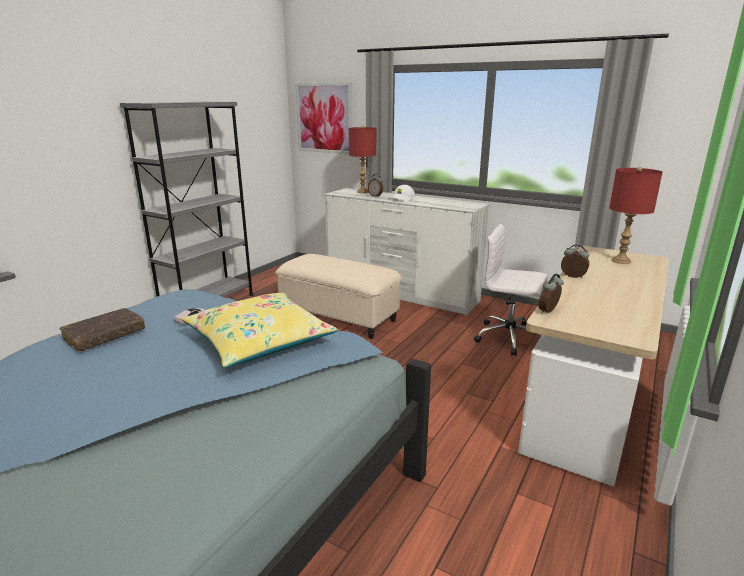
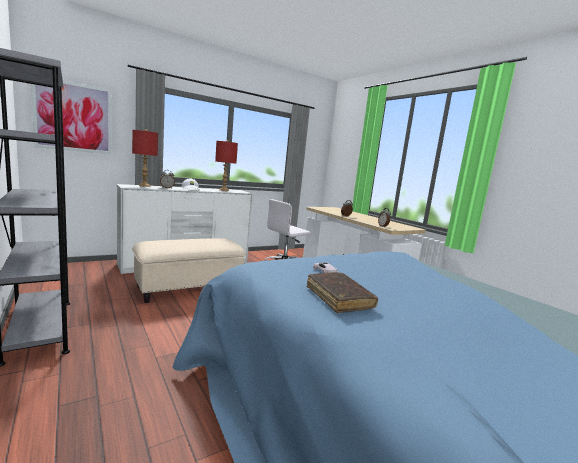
camera: 65 degrees left, 10 degrees down
(260, 341) = (379, 265): yellow pillow -> none
(621, 261) = (334, 209): red table lamp -> red table lamp (224, 190)

